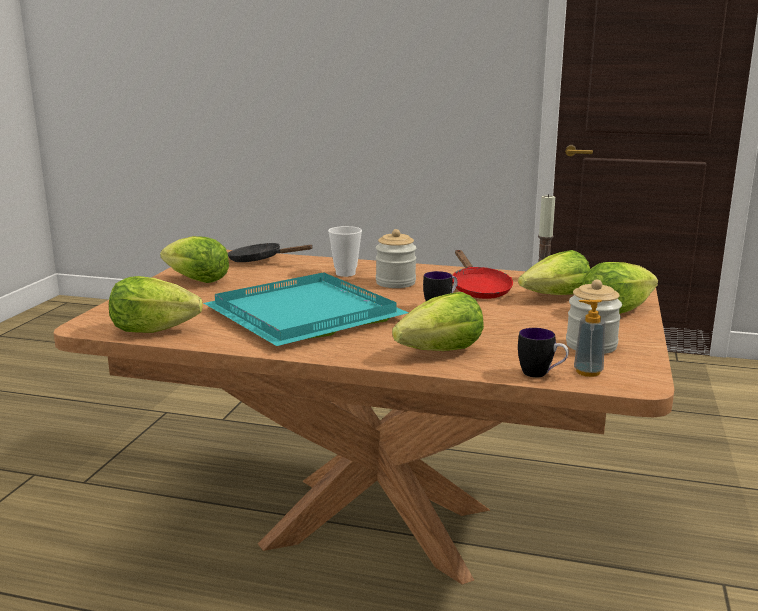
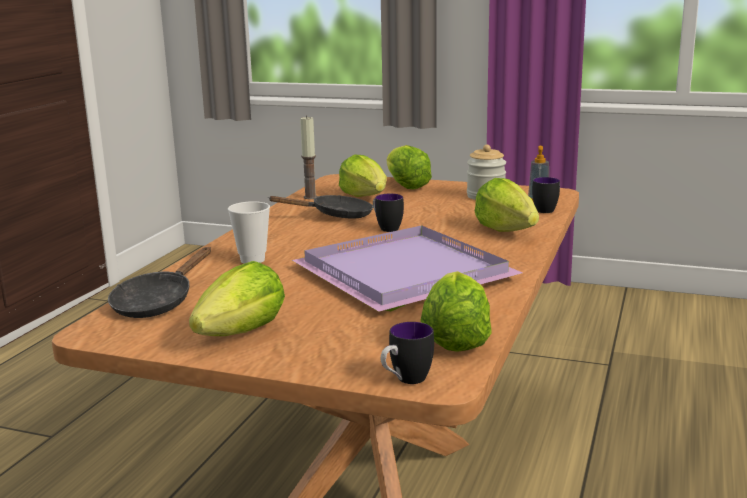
camera: 85 degrees left, 0 degrees up
(96, 318) = (405, 381): none -> mug
(308, 315) = (405, 272): turquoise tray -> purple tray
(395, 283) = (300, 241): jar -> none
(478, 289) = (336, 216): red frying pan -> black frying pan

